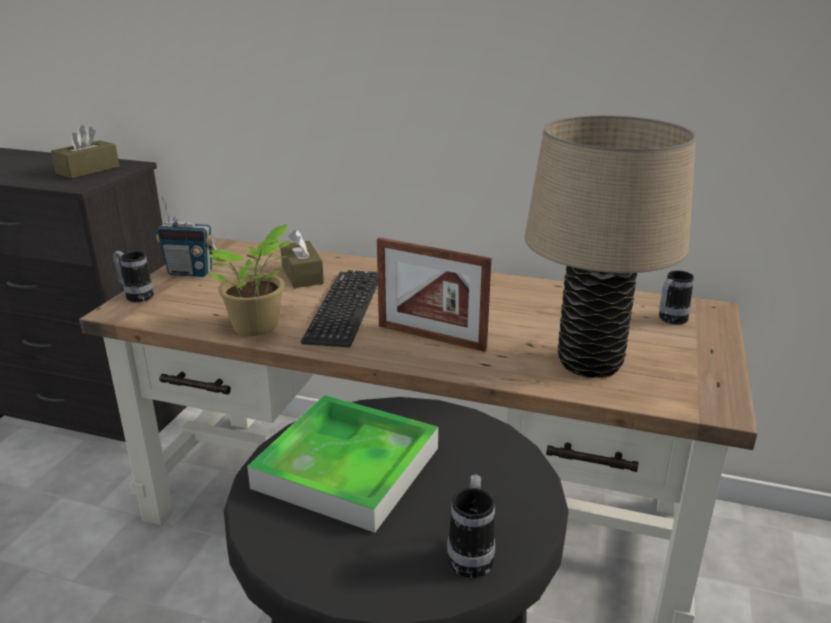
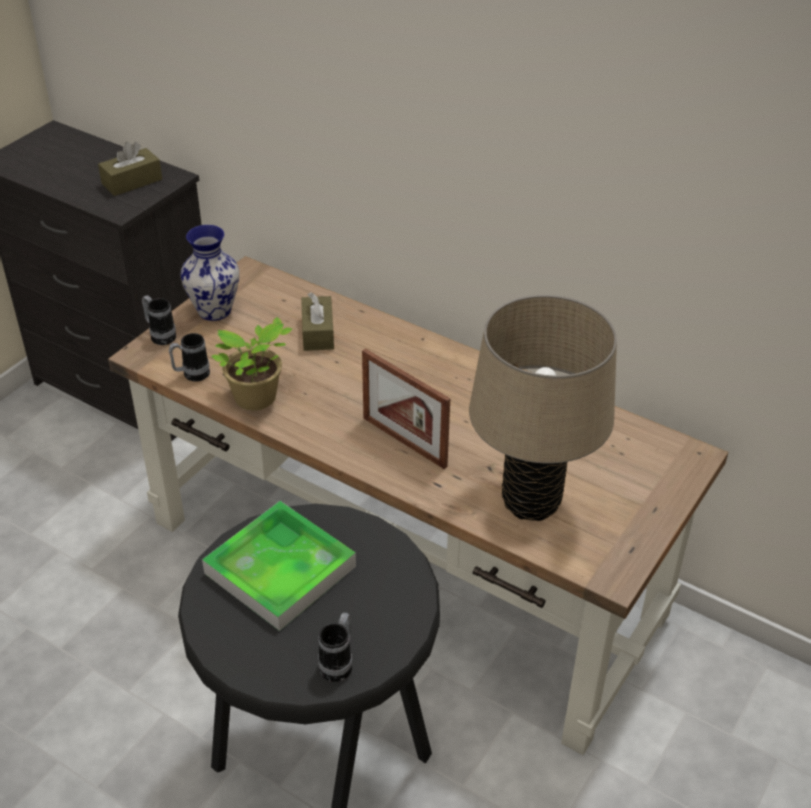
camera: 15 degrees right, 15 degrees up
(191, 272) = (215, 310): radio -> vase
(344, 308) = (341, 388): keyboard -> none
(669, 320) = (641, 462): mug -> mug (191, 375)

